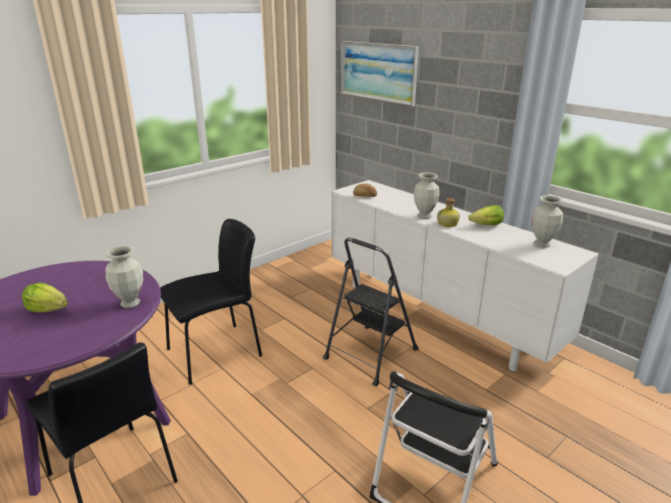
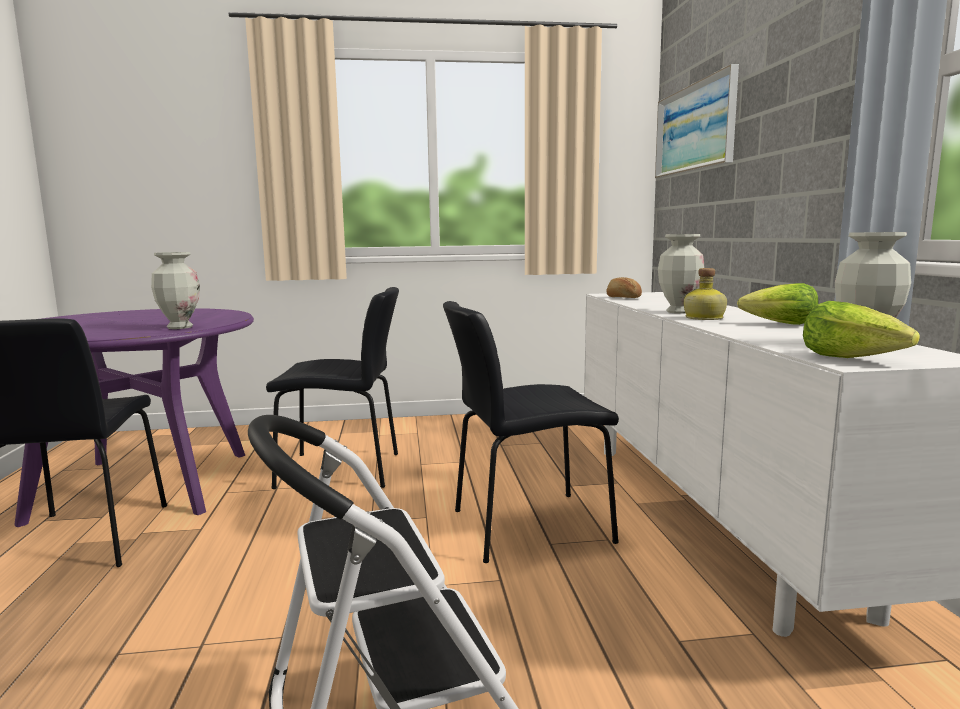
camera: 35 degrees right, 15 degrees down
(49, 309) = (118, 322): lettuce -> lettuce (852, 358)
(369, 354) = (525, 527): black step ladder -> black chair

